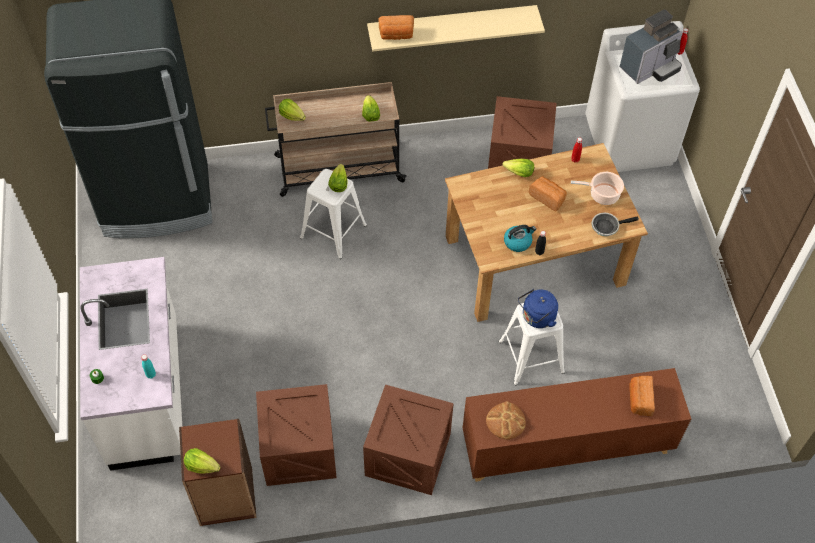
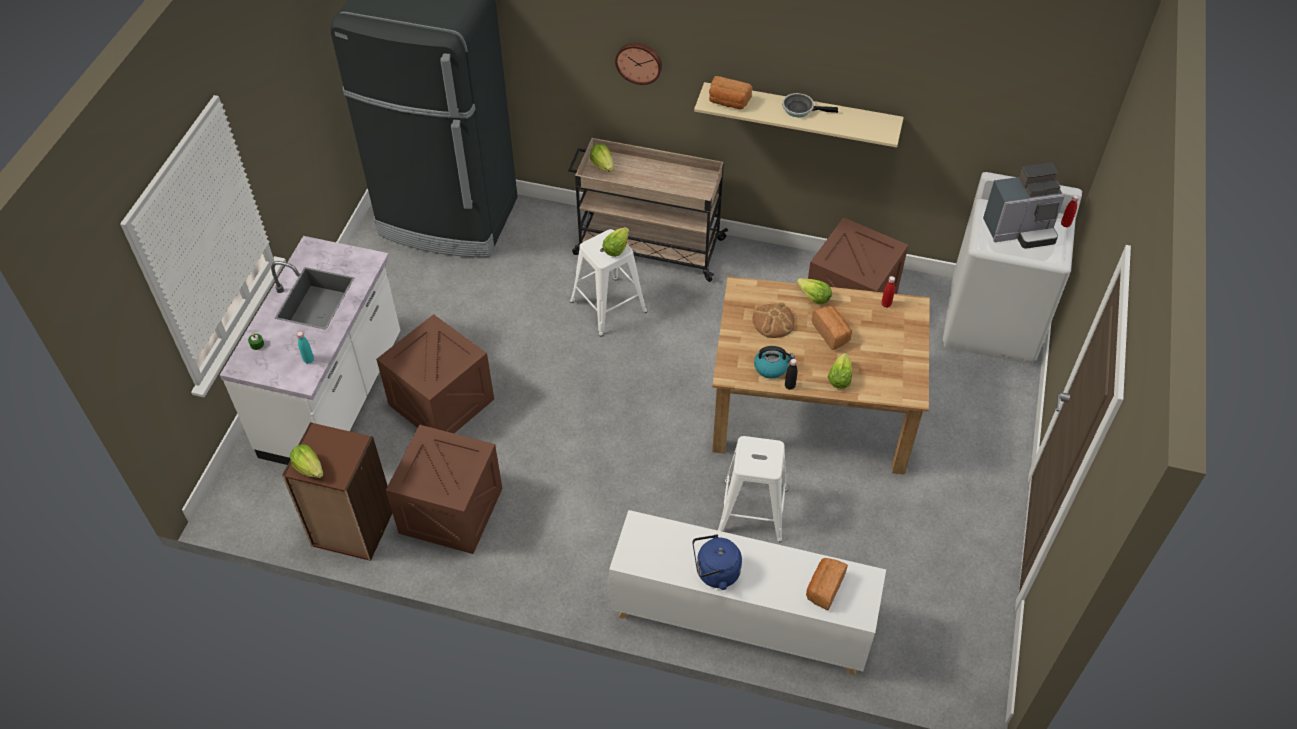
camera: 25 degrees right, 5 degrees down
(308, 22) = (639, 62): none -> wall clock
(370, 115) = (685, 189): lettuce -> lettuce (839, 379)
(408, 454) = (561, 560): crate -> crate (441, 402)
(506, 421) = (657, 552): bread -> bread (773, 321)
(537, 318) = (754, 457): blue kettle -> blue kettle (715, 573)
(566, 445) = (740, 620): brown cabinet -> white cabinet
(602, 195) = (897, 351): cooking pot -> none
(607, 226) = (884, 386): frying pan -> frying pan (800, 109)

